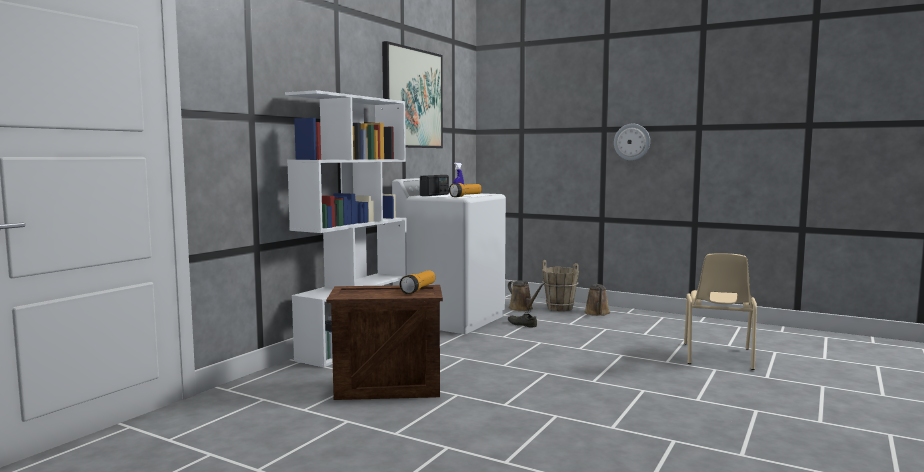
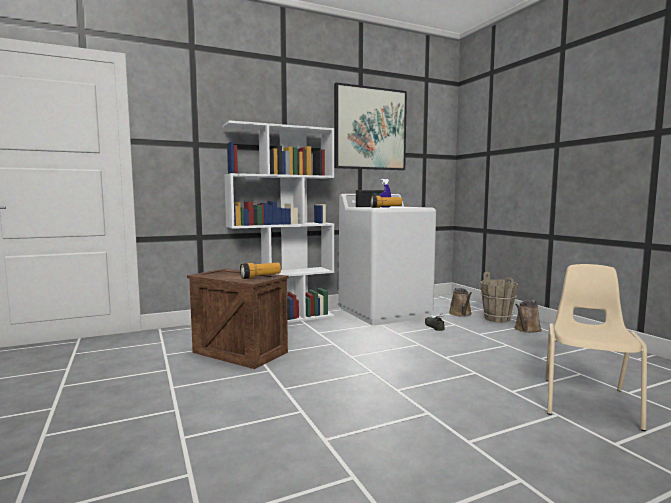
camera: 35 degrees right, 0 degrees up
(632, 142) = (582, 155): wall clock -> none
(717, 356) = (588, 401): beige chair -> beige chair turned 150 degrees clockwise

